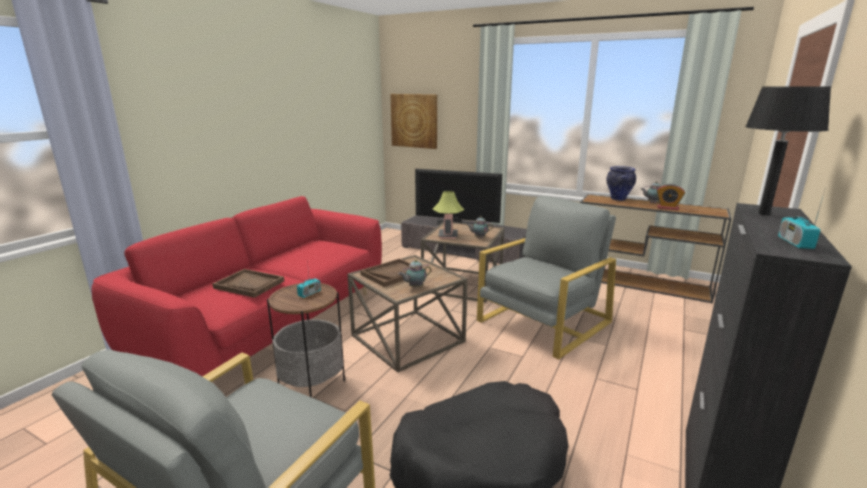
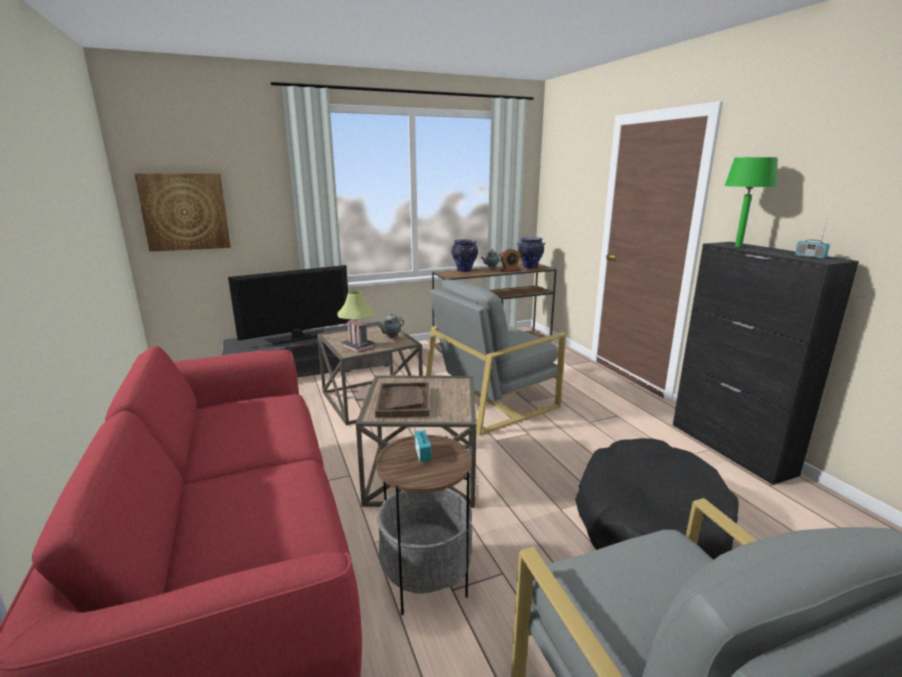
camera: 50 degrees left, 0 degrees up
(249, 284) = (267, 499): brown tray -> none
(415, 287) = (453, 403): teapot -> none
(543, 322) = (491, 400): grey armchair -> grey armchair turned 120 degrees counterclockwise
(701, 210) = (529, 267): none -> vase
(764, 214) = (738, 246): black table lamp -> green table lamp

